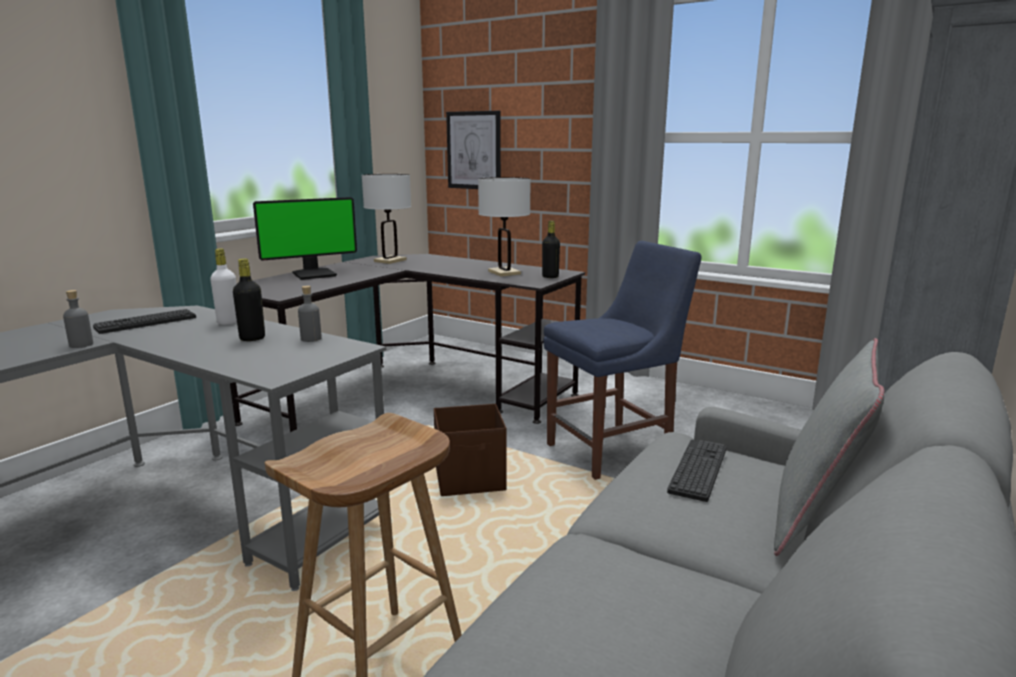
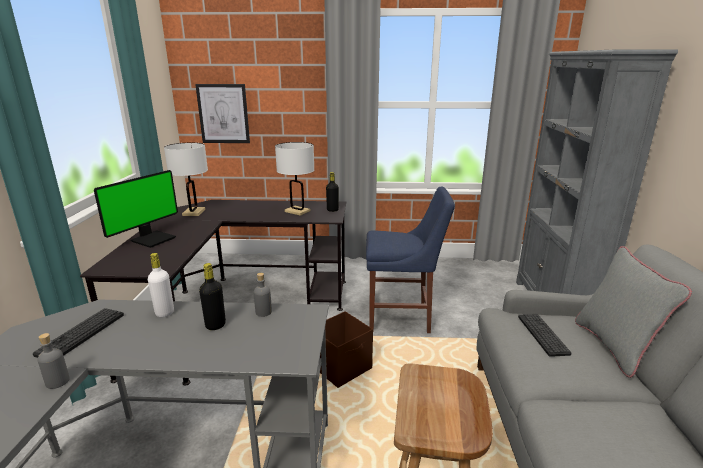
camera: 30 degrees left, 5 degrees up
(614, 450) = (402, 317): blue chair -> blue chair turned 60 degrees clockwise

